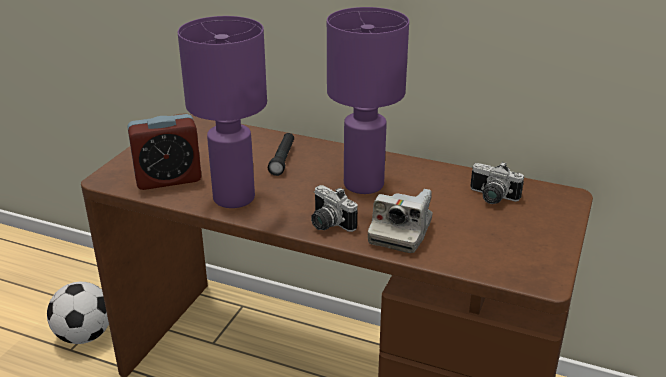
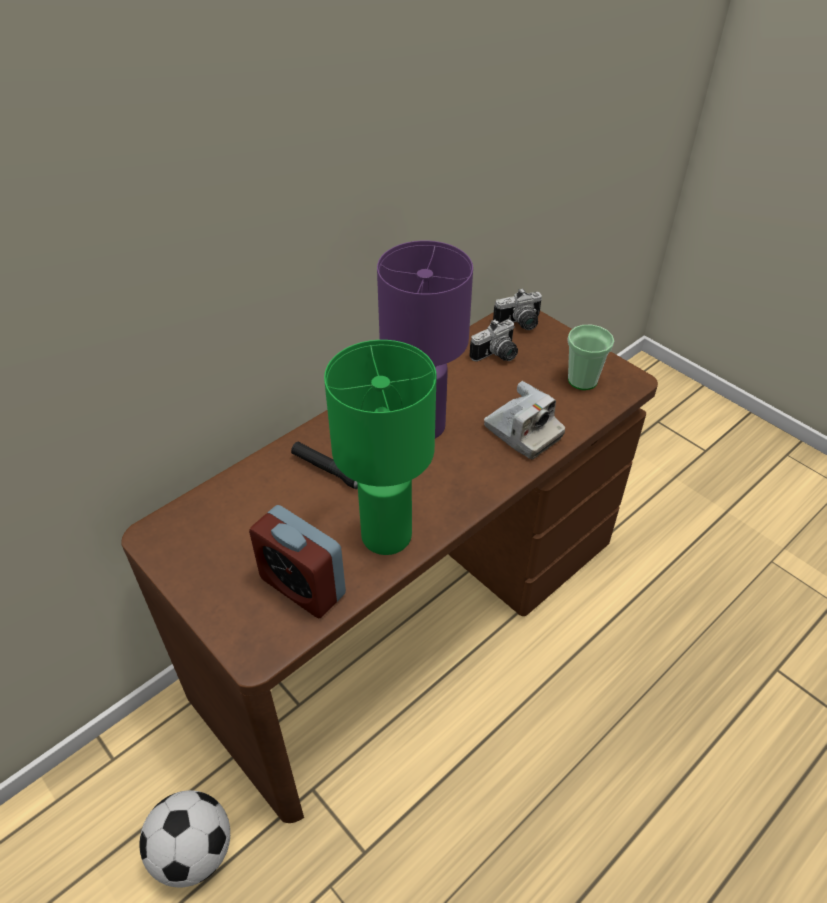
camera: 65 degrees left, 15 degrees up
(168, 179) = (302, 586): alarm clock -> alarm clock turned 120 degrees clockwise
(232, 198) = (385, 537): purple table lamp -> green table lamp
(327, 224) = (480, 477): camera -> camera (520, 324)
(509, 251) = (582, 380): none -> cup

